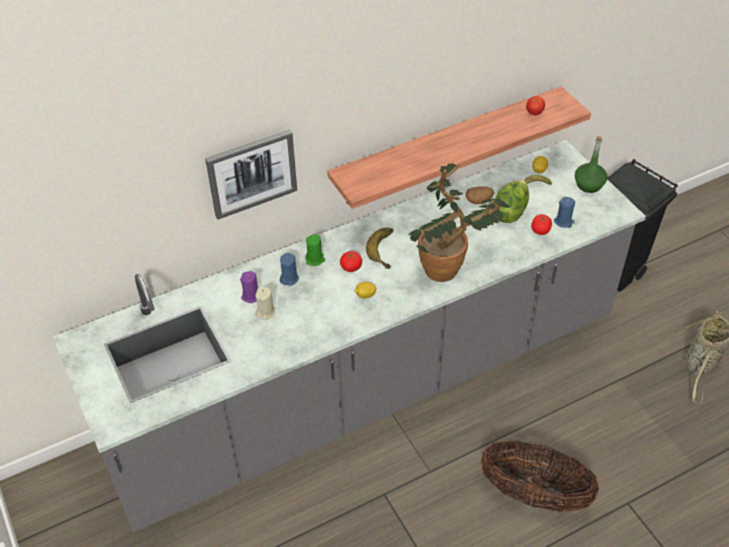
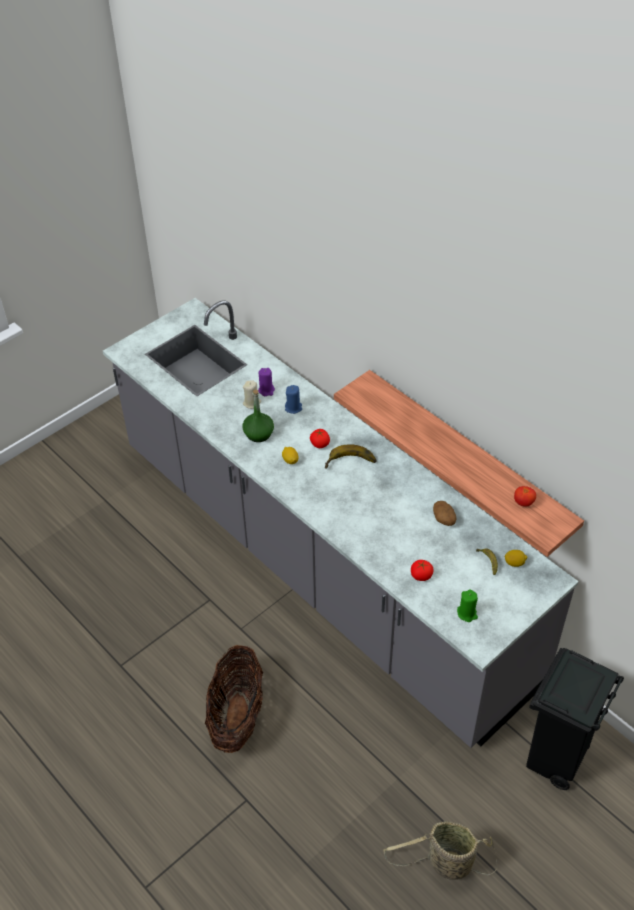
camera: 75 degrees right, 0 degrees up
(251, 173) = (319, 313): picture -> none
(315, 259) = (321, 419): green candle -> green candle (467, 613)
(450, 268) = (342, 513): potted plant -> none
(509, 212) = (438, 546): lettuce -> none
(564, 221) = (442, 594): blue candle -> none
(589, 185) = (510, 610): green bottle -> green bottle (258, 434)

